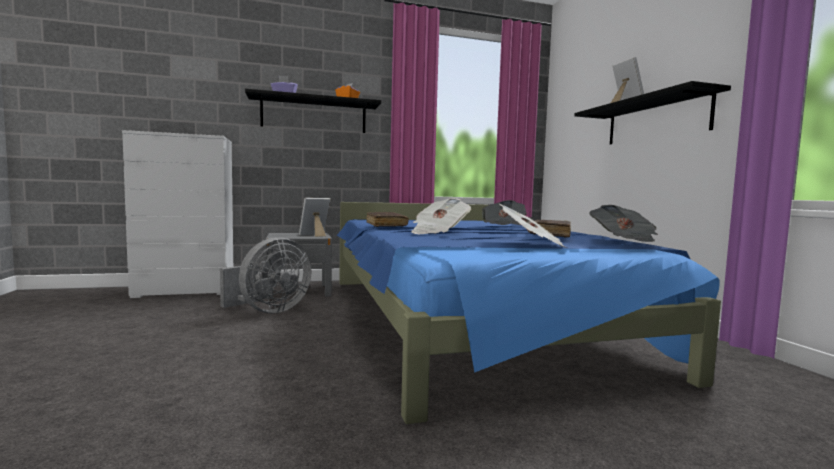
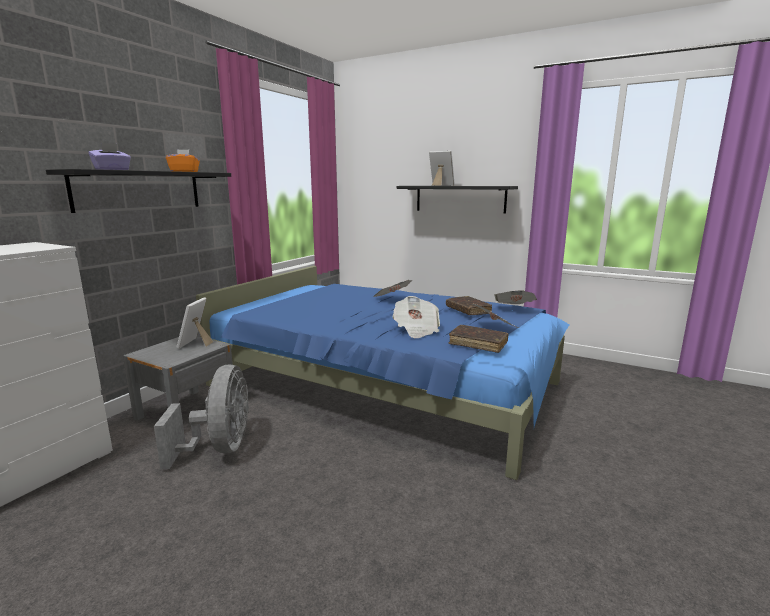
camera: 45 degrees left, 10 degrees up
(386, 225) = (339, 327): brown book -> brown book (478, 344)

